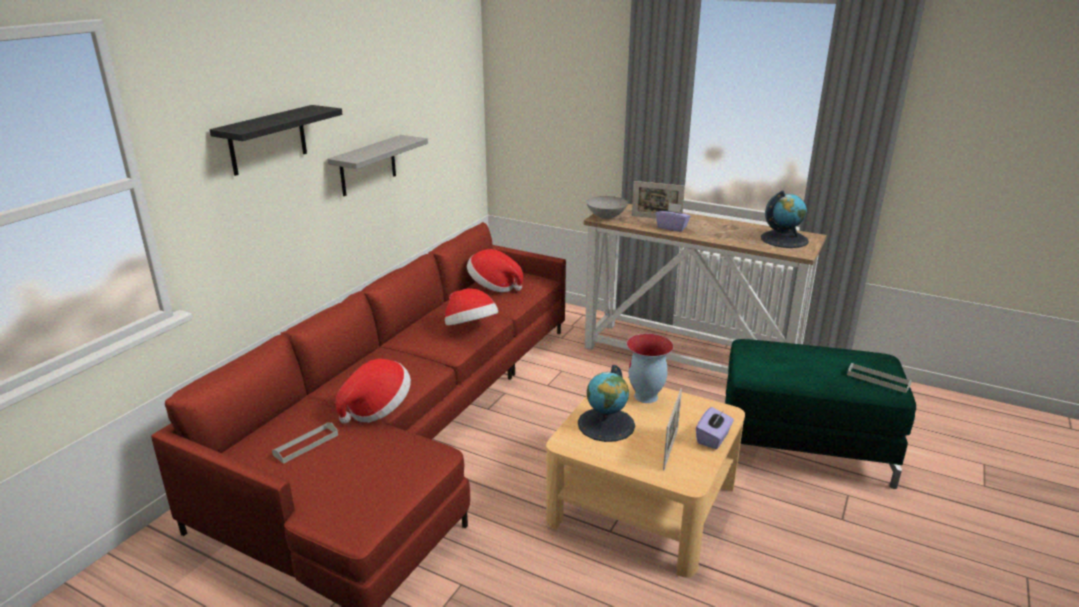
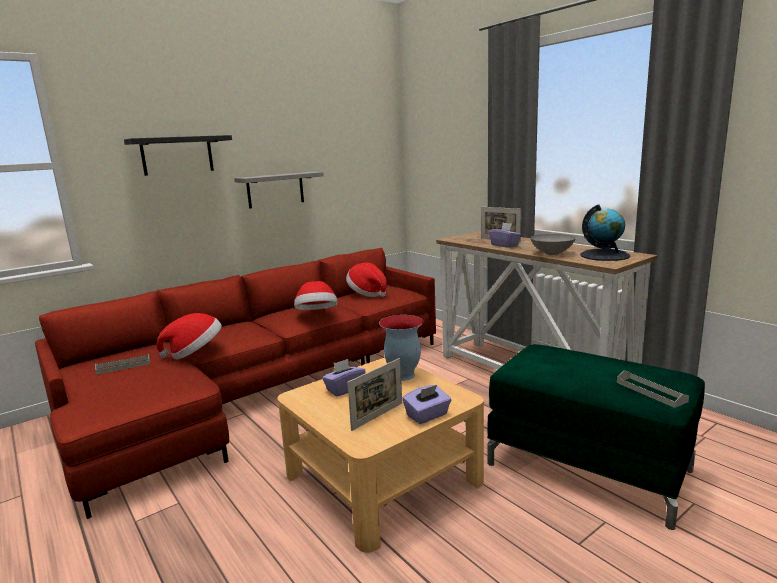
camera: 25 degrees right, 10 degrees down
(605, 217) = (457, 238): grey bowl -> grey bowl (551, 253)
(606, 424) = (344, 389): globe -> purple tissue box

